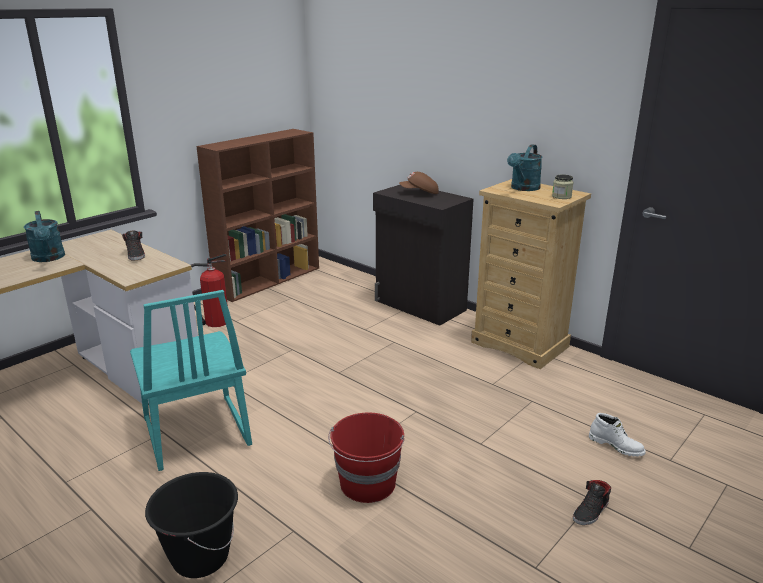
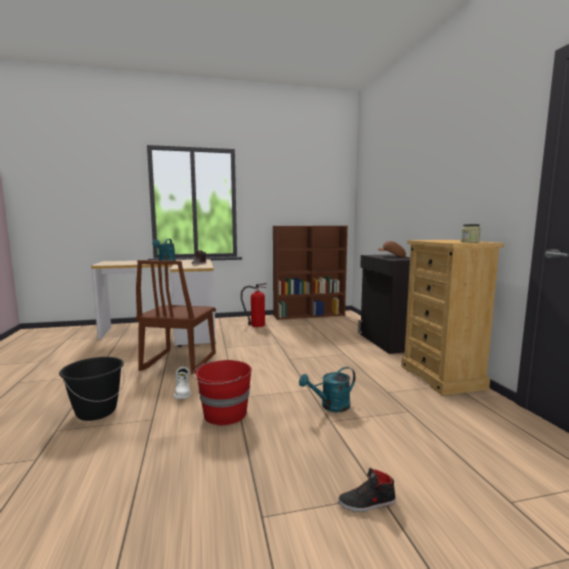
camera: 35 degrees right, 15 degrees down
(195, 433) = (178, 362): turquoise chair -> brown chair
(523, 188) = (445, 240): turquoise watering can -> turquoise watering can (330, 406)
(616, 446) = (456, 467): white boot -> white boot (183, 392)

